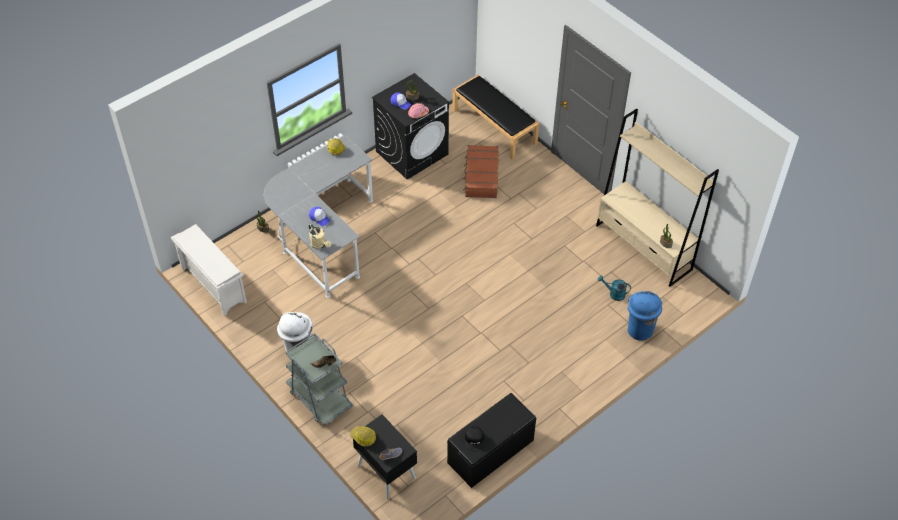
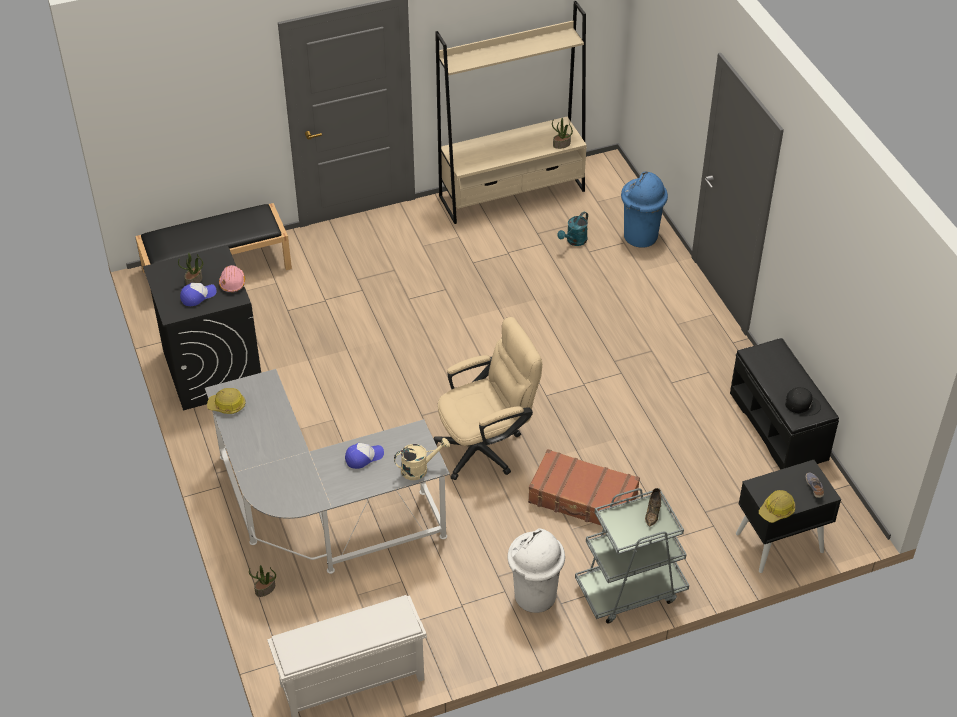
camera: 70 degrees left, 5 degrees down
(406, 297) = (486, 446): none -> beige office chair
(481, 176) = (304, 308): brown suitcase -> brown suitcase (583, 499)

